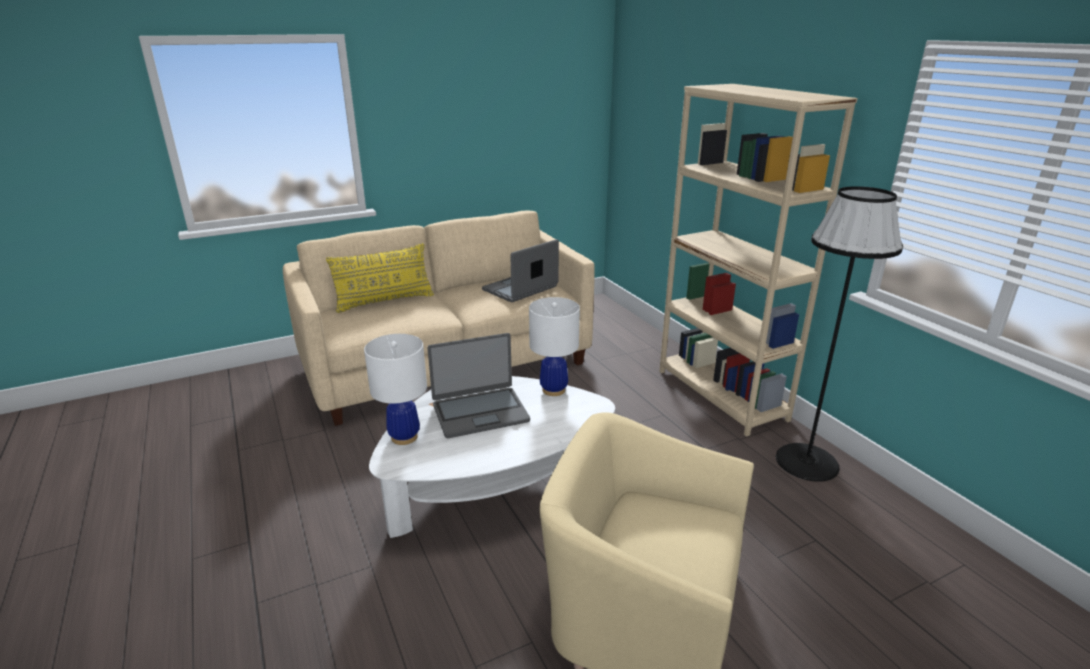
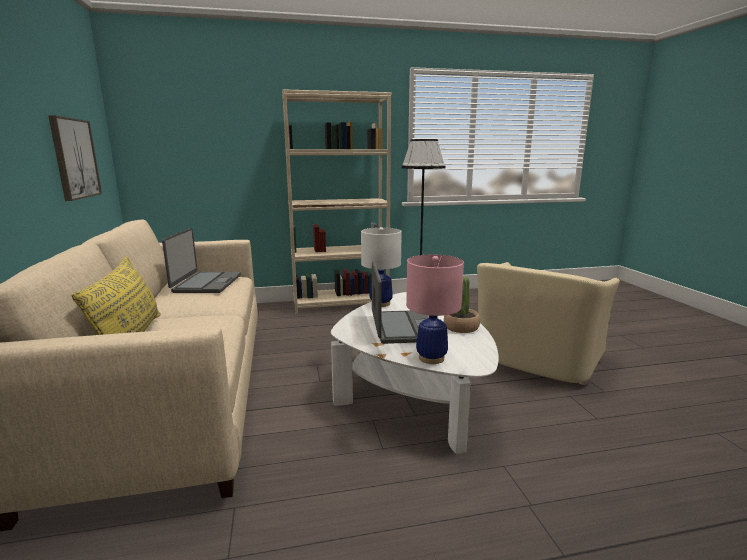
camera: 75 degrees left, 10 degrees down
(404, 437) = (431, 358): white table lamp -> pink table lamp
(494, 451) = (461, 327): none -> potted plant
(521, 289) = (206, 283): laptop -> laptop turned 150 degrees counterclockwise
(524, 144) = (74, 158): none -> picture

